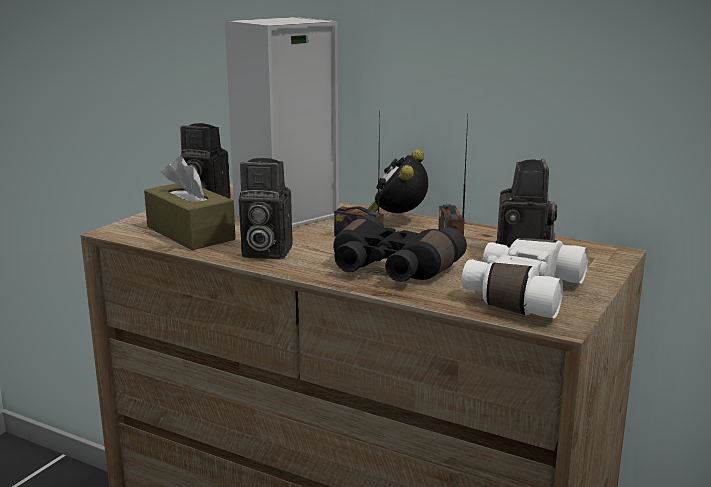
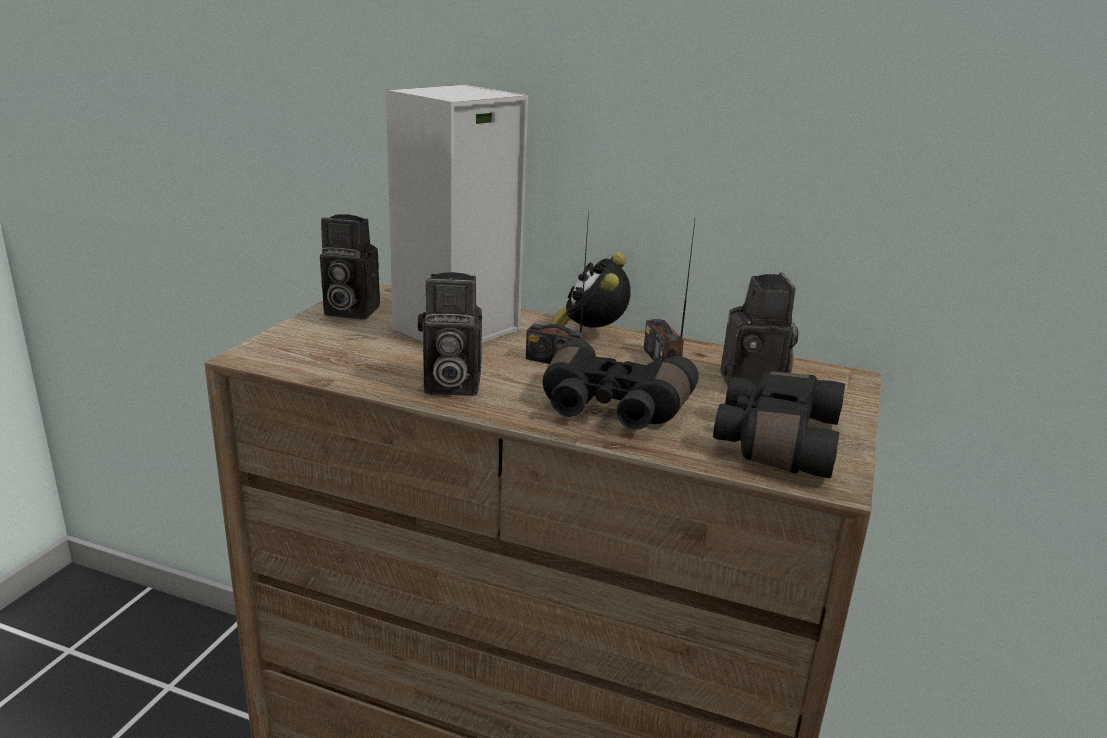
camera: 10 degrees left, 5 degrees up
(190, 233) = (347, 358): brown tissue box -> none
(520, 294) = (774, 441): white binoculars -> black binoculars

